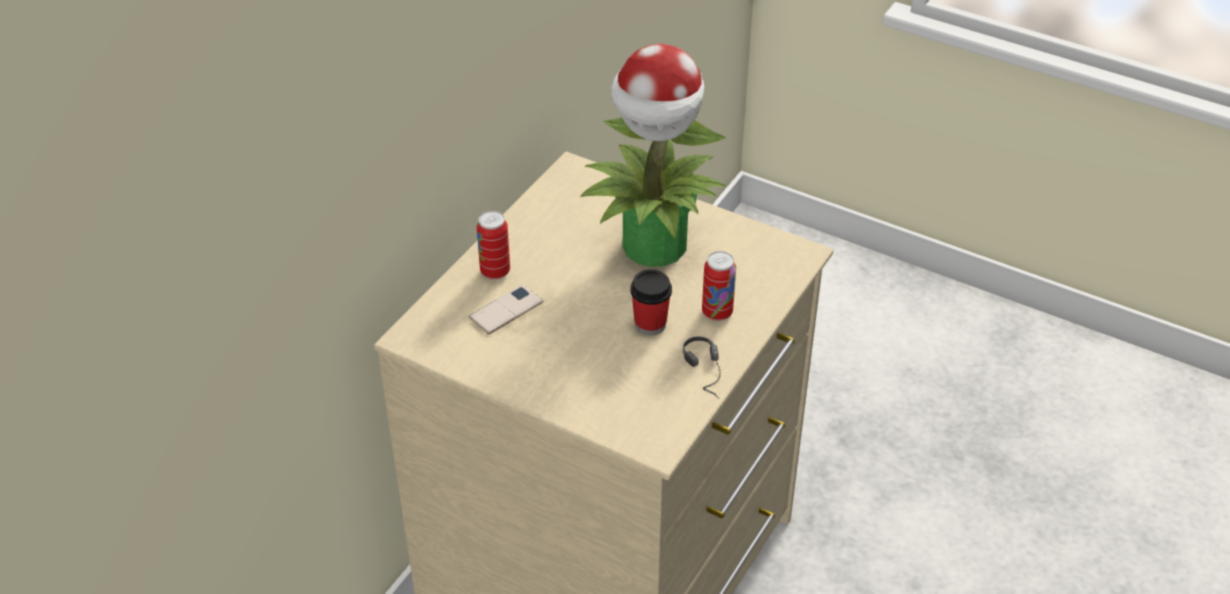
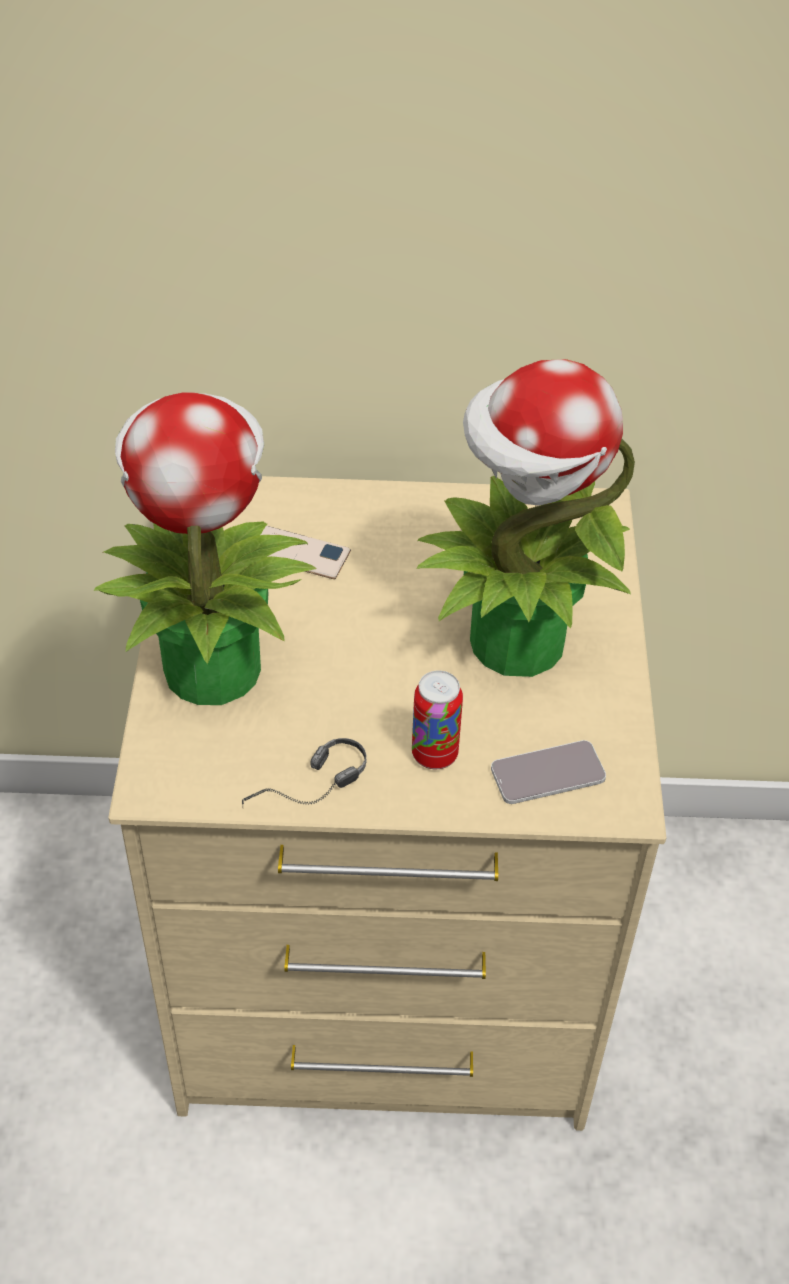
camera: 60 degrees right, 5 degrees up
(495, 271) = (358, 517): can -> none
(574, 385) = (211, 665): none -> potted plant
(650, 324) = (366, 694): cup -> none
(762, 273) = (548, 774): none -> phone

